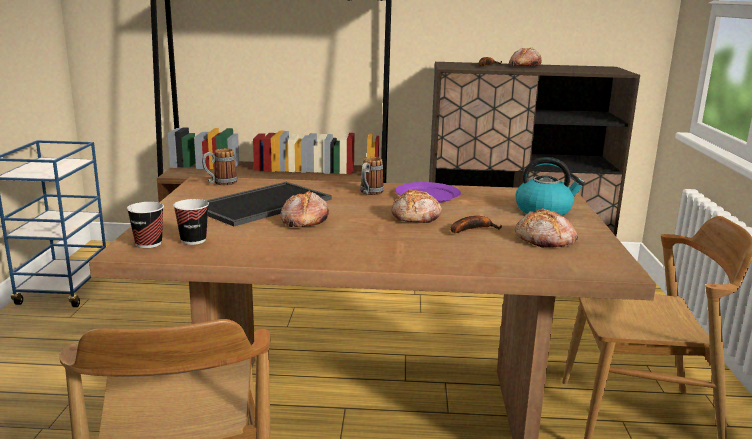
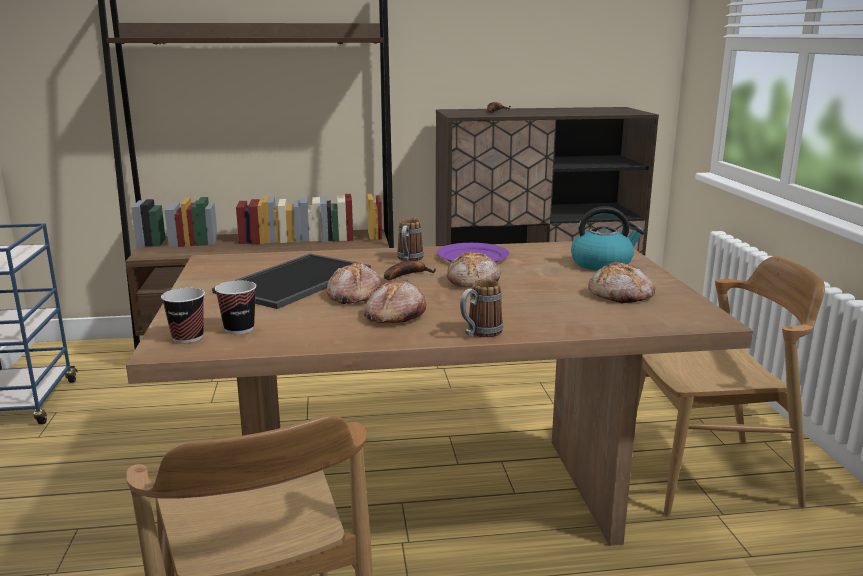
camera: 10 degrees left, 0 degrees up
(220, 183) = (232, 260): mug -> mug (479, 333)
(472, 229) = (540, 290): banana -> banana (406, 275)
(524, 66) = (534, 110): bread -> bread (394, 315)

